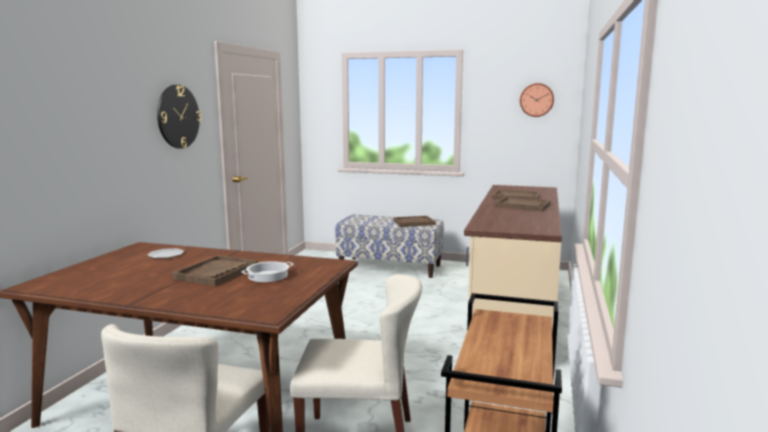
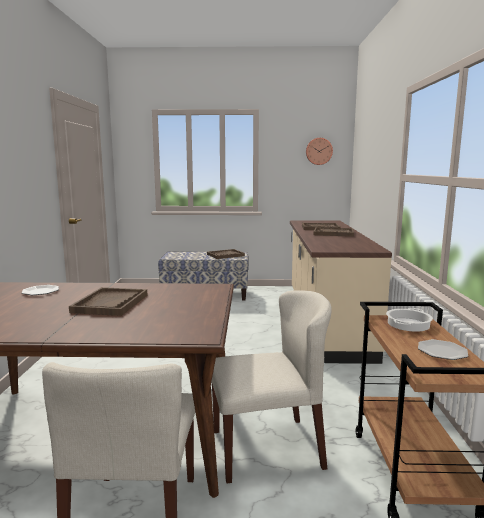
camera: 15 degrees left, 0 degrees up
(178, 116) = (24, 157): wall clock -> none
(268, 276) = (165, 302): cooking pot -> cooking pot (408, 324)
(517, 359) = (442, 351): none -> plate

